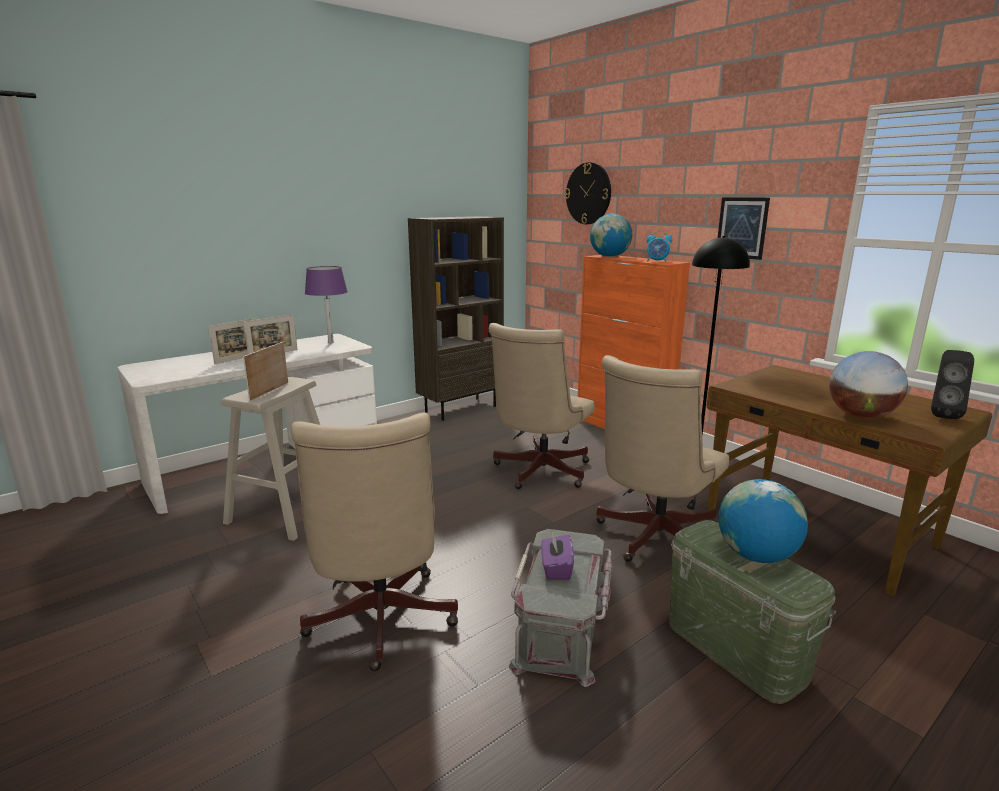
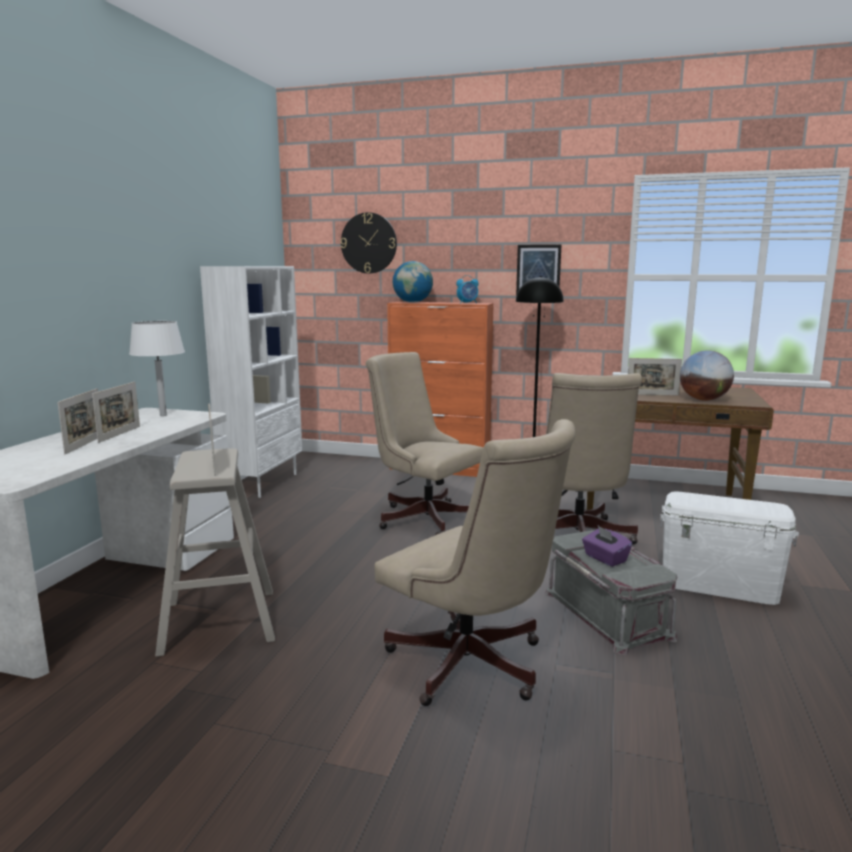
camera: 35 degrees left, 5 degrees down
(330, 342) = (163, 415): purple table lamp -> white table lamp
(460, 408) = (262, 483): brown bookcase -> white bookcase
(538, 472) = (423, 517): beige office chair -> beige office chair turned 135 degrees clockwise
(735, 650) = (719, 585): green storage box -> white storage box
(756, 555) = (730, 502): globe -> none
(806, 396) = (652, 394): none -> picture frame
(943, 415) = (737, 393): black speaker -> none

